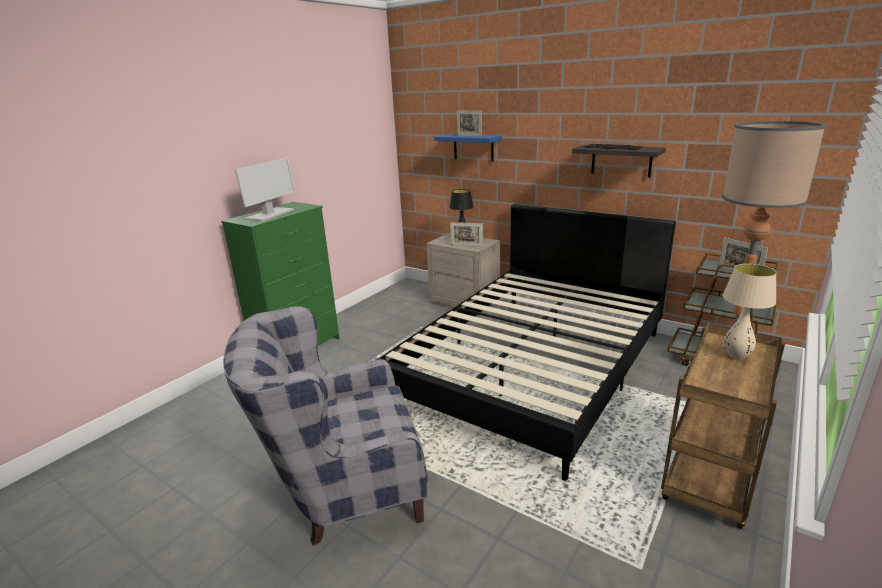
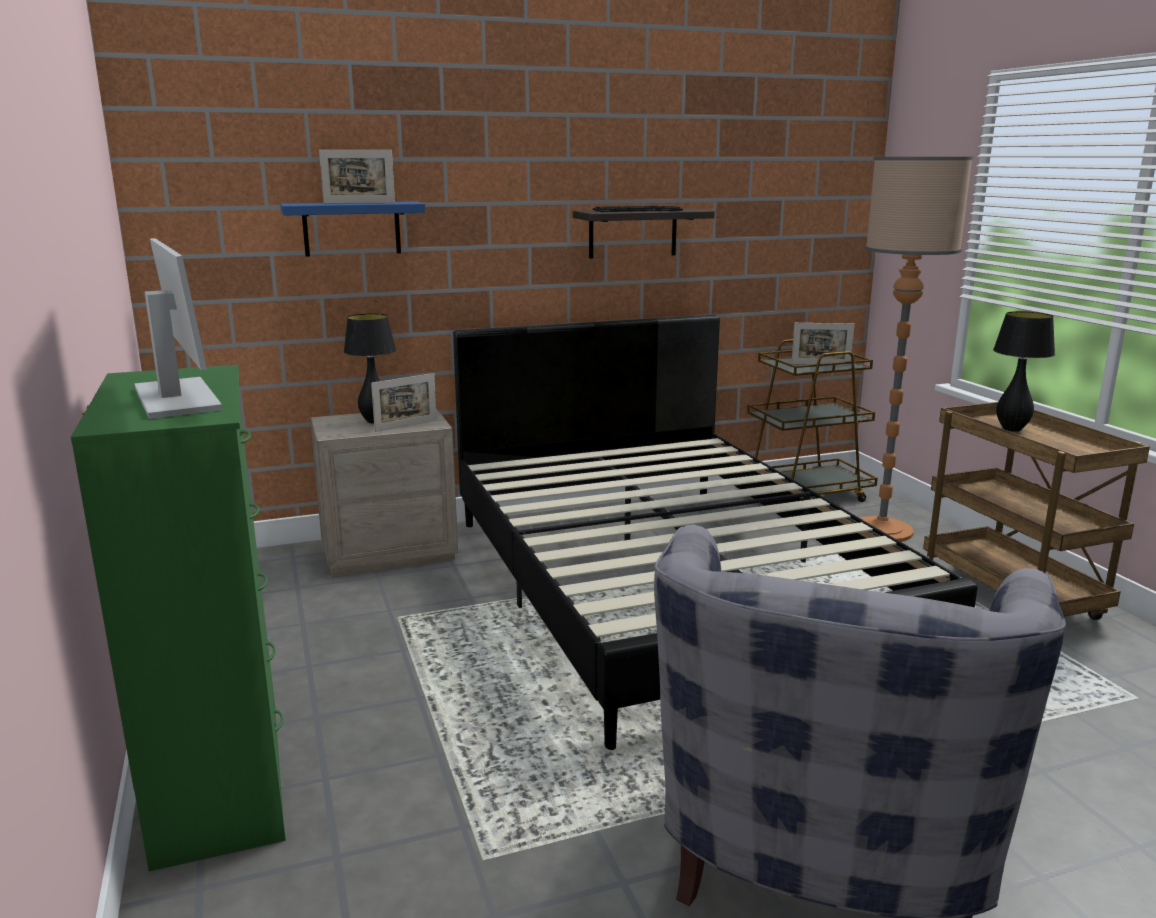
camera: 55 degrees left, 5 degrees down
(736, 356) = (1012, 429): beige table lamp -> black table lamp

